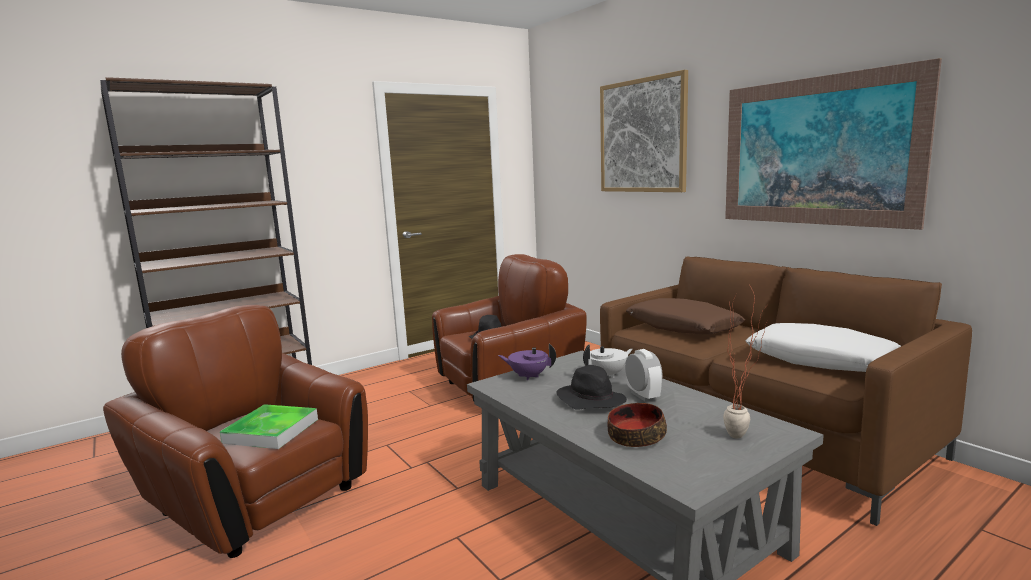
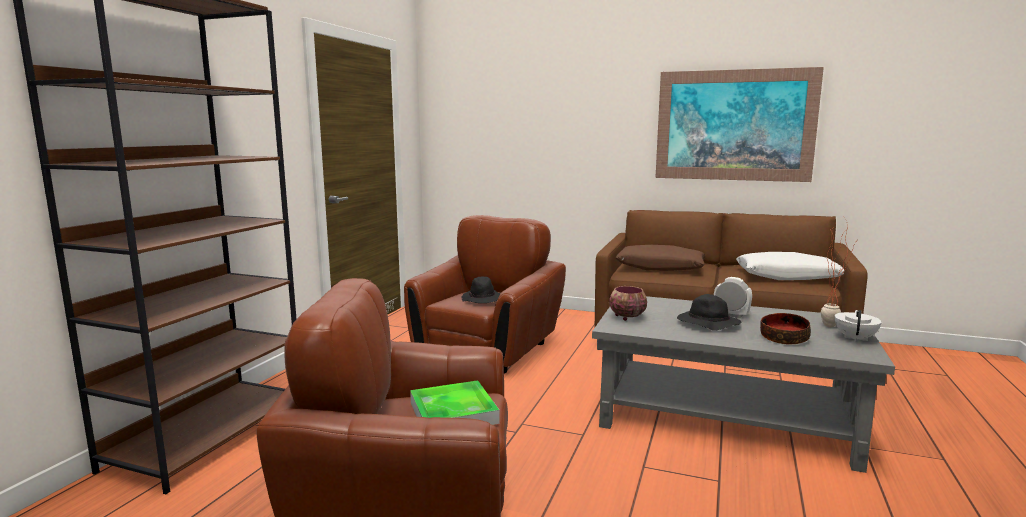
camera: 35 degrees left, 0 degrees up
(528, 376) = (626, 317): purple teapot -> bowl
(608, 374) = (678, 306): white teapot -> white teapot (855, 338)
(642, 136) = (567, 104): picture -> none

